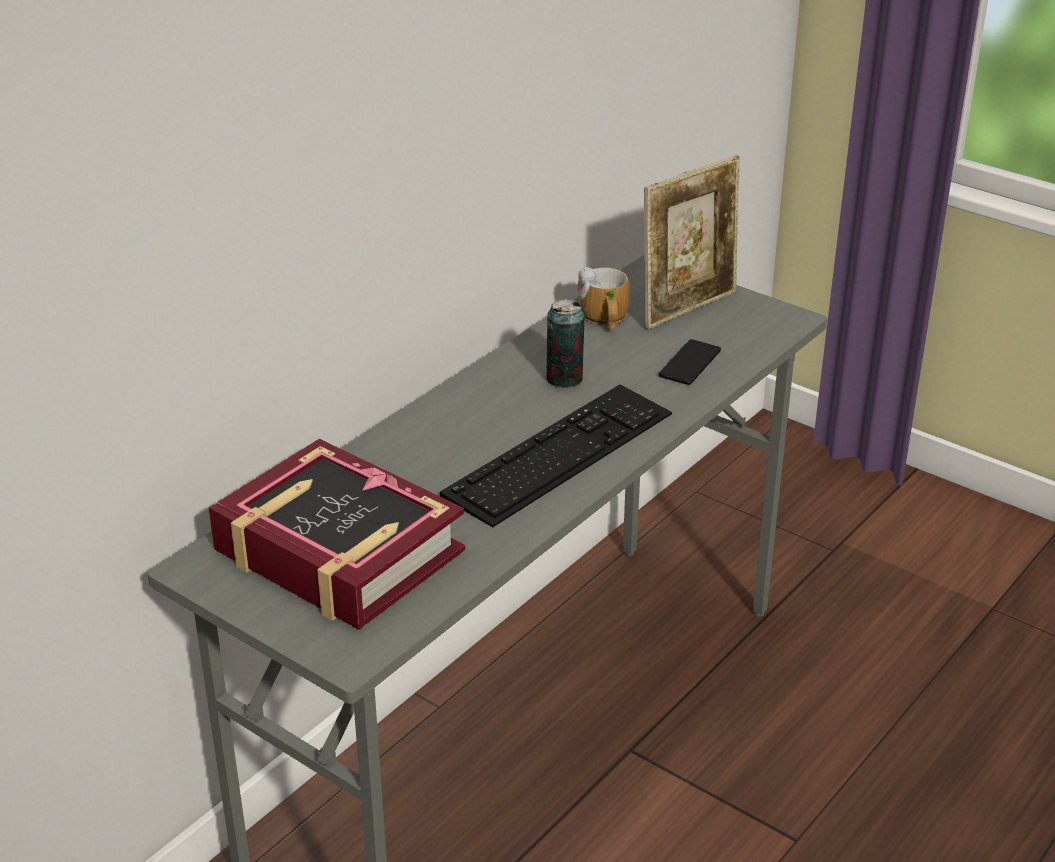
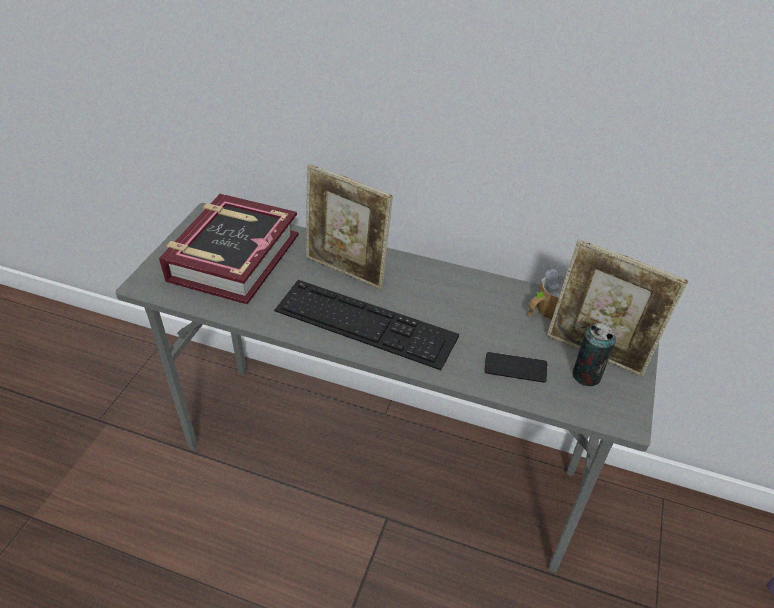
camera: 70 degrees right, 10 degrees up
(439, 449) = (346, 271): none -> picture frame
(564, 379) = (456, 307): can -> can (586, 375)

